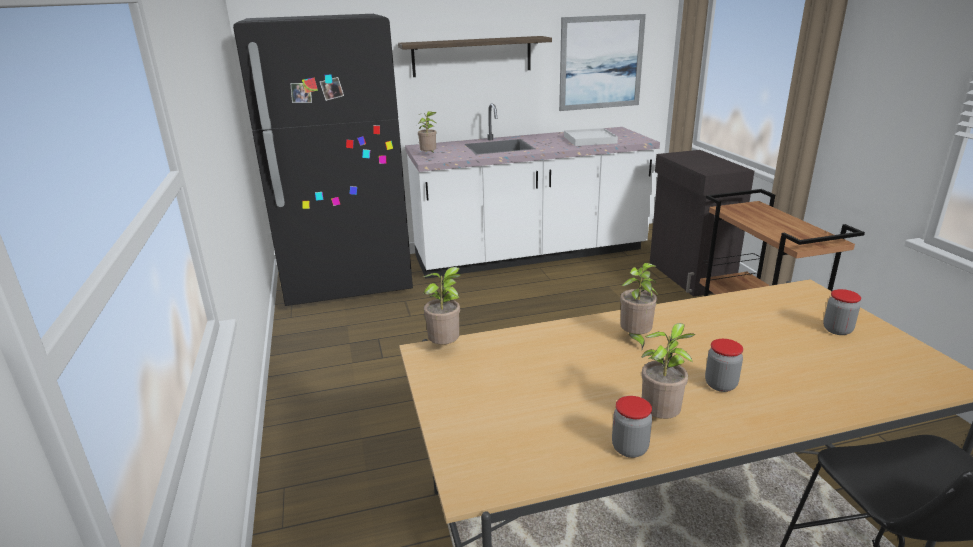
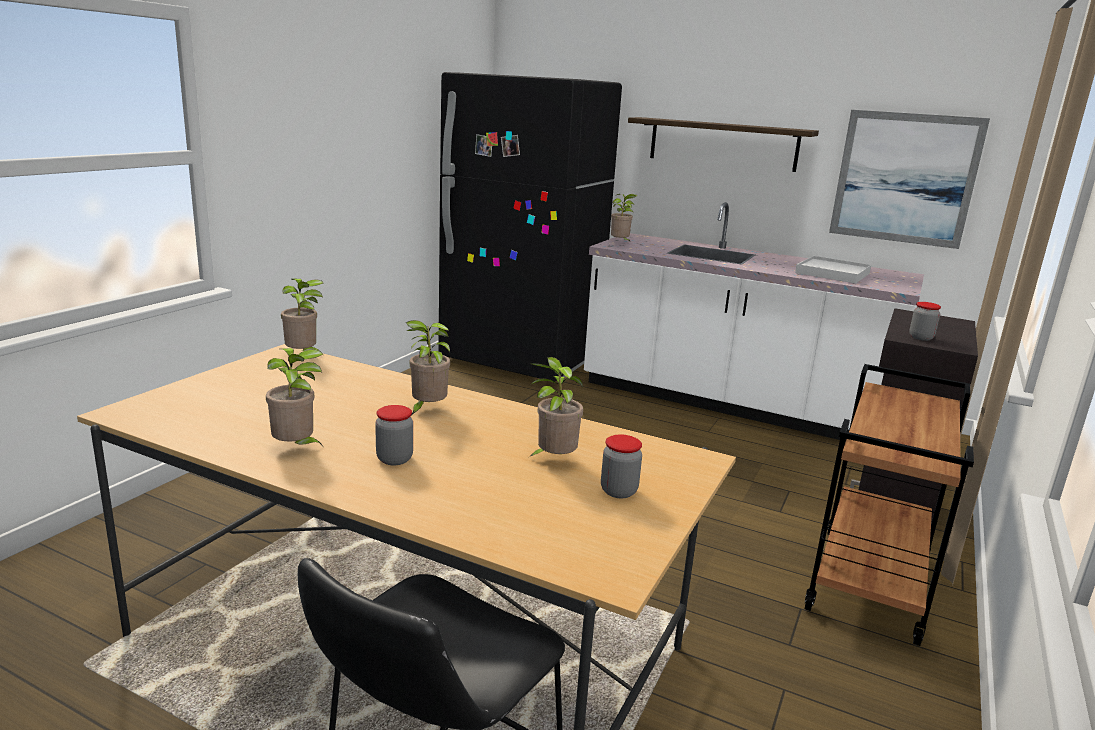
camera: 40 degrees right, 5 degrees down
(629, 448) = (233, 447): jar -> jar (921, 337)
(772, 331) = (553, 460): none -> potted plant

